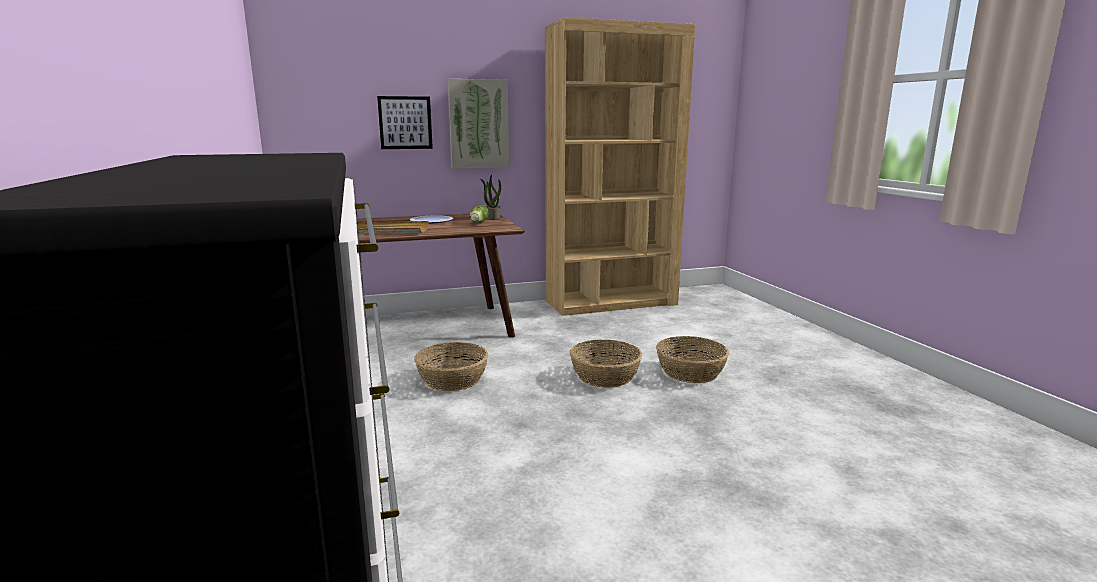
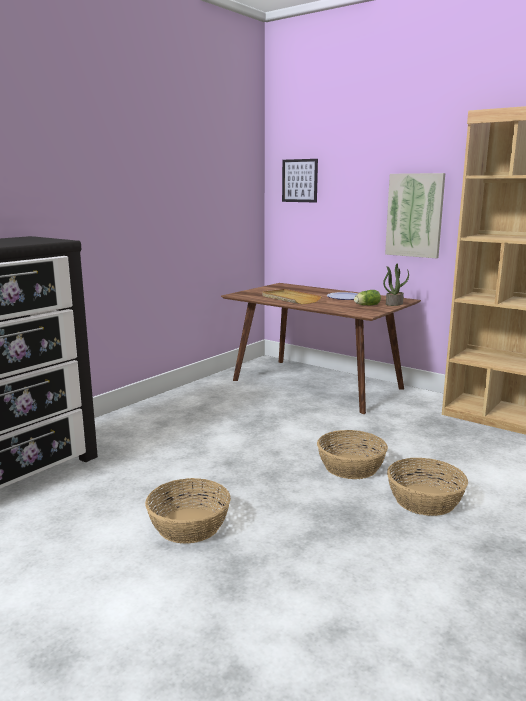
camera: 55 degrees right, 0 degrees up
(405, 122) = (354, 212): picture -> picture (299, 180)
(452, 379) = (261, 421): basket -> basket (188, 525)

